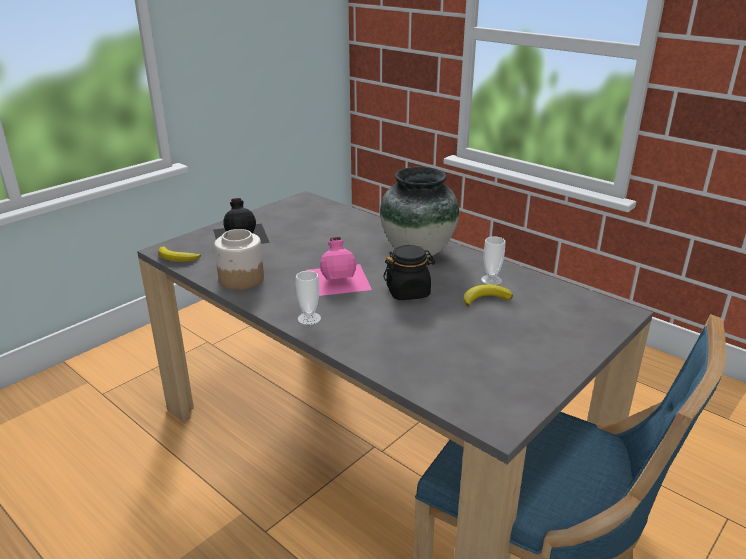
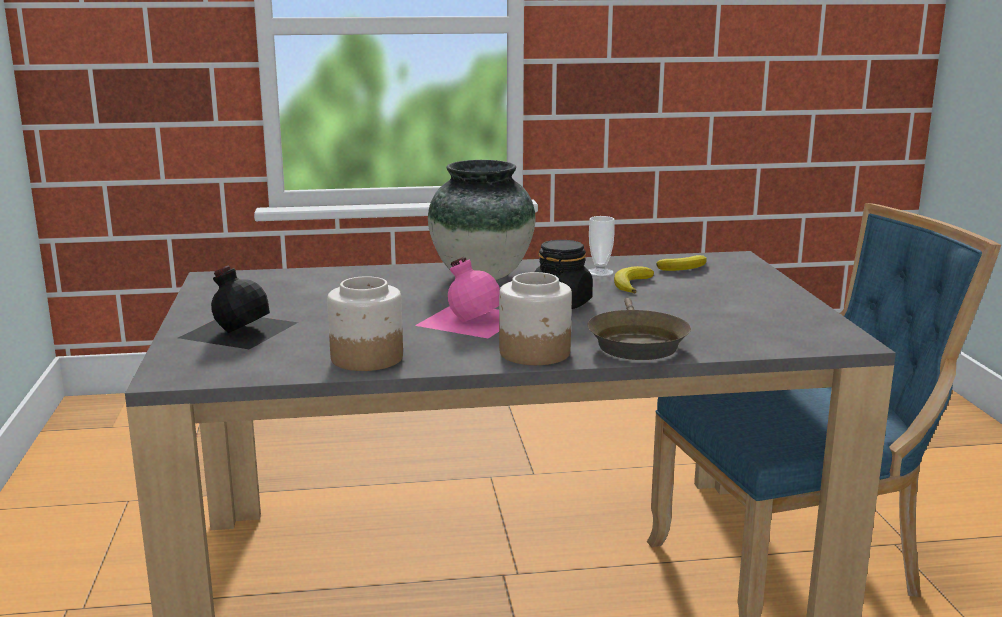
camera: 50 degrees left, 10 degrees down
(177, 258) = (218, 375): banana -> banana (684, 267)
(309, 318) = (535, 353): cup -> jar
(371, 342) = (635, 343): none -> brown frying pan

